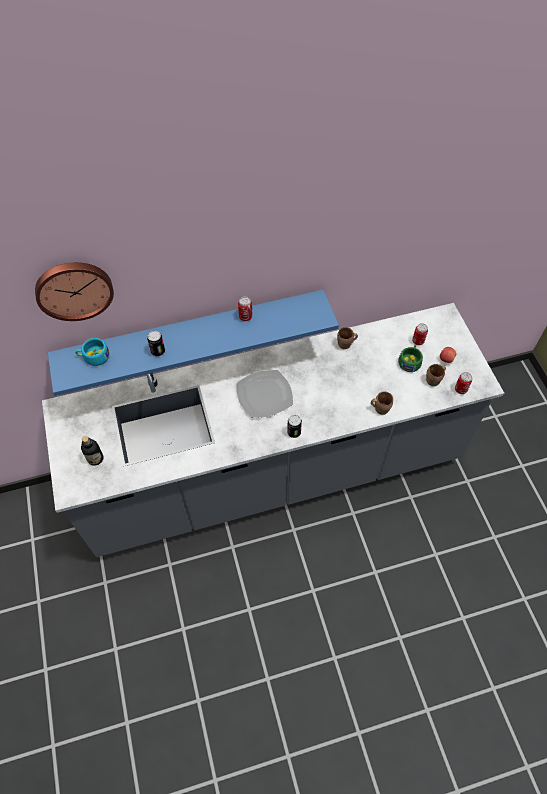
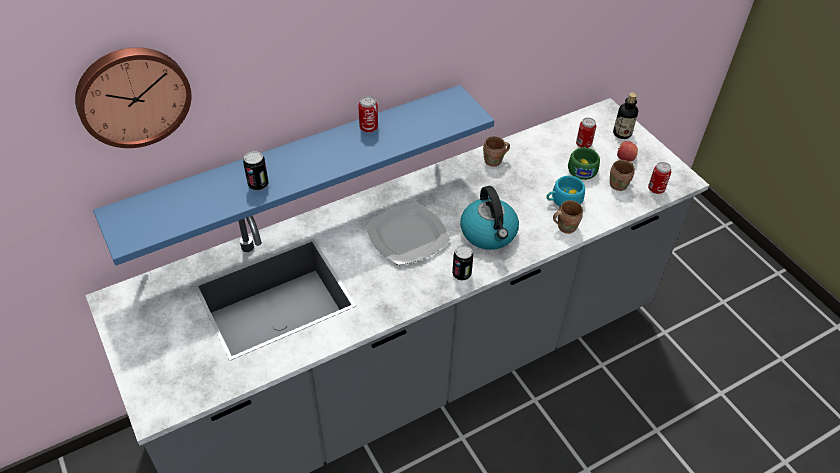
camera: 15 degrees left, 10 degrees down
(94, 357) = (165, 205): turquoise cup -> turquoise cup (563, 200)
(95, 458) = (185, 357): bottle -> bottle (622, 133)
(323, 403) = (489, 233): none -> kettle

